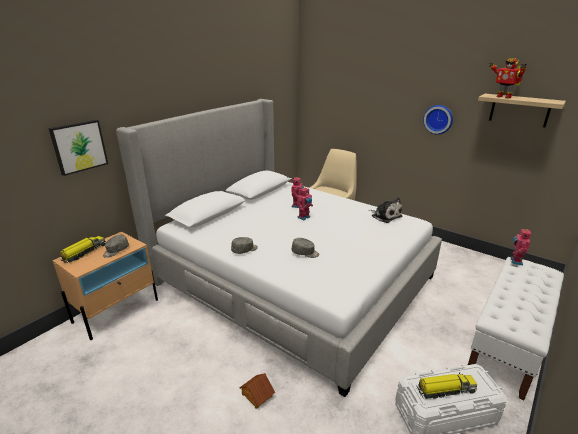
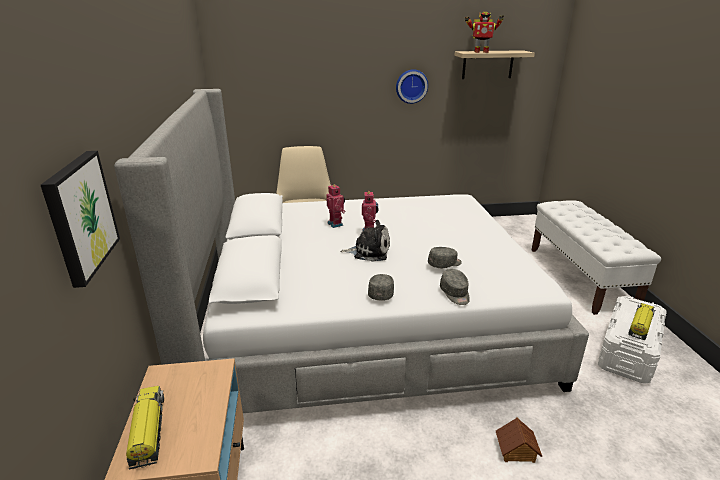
camera: 45 degrees left, 0 degrees up
(116, 251) = (203, 394): grey cap -> grey cap (455, 294)
(385, 216) = (432, 202): plush toy -> plush toy (369, 251)
(515, 261) = (551, 204): toy robot -> none

